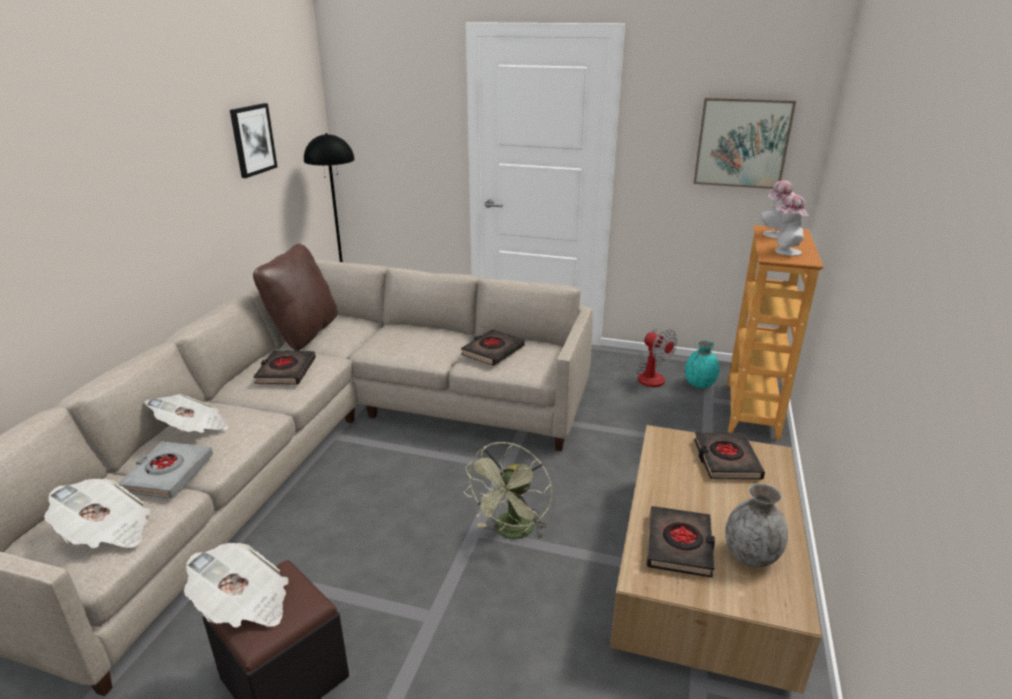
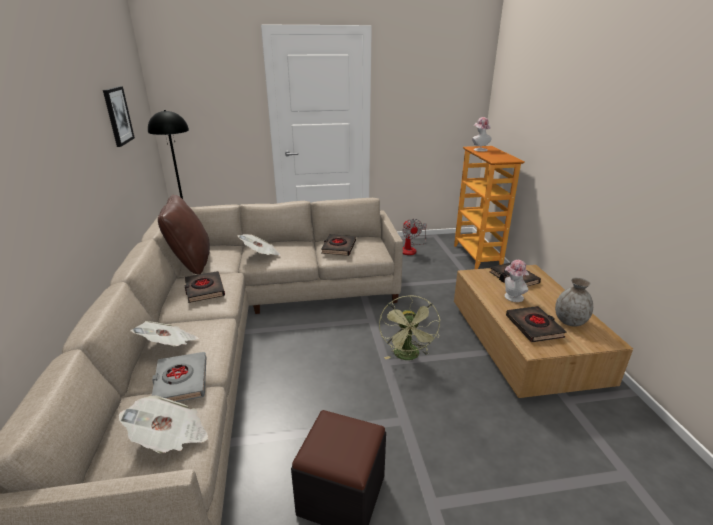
camera: 25 degrees left, 0 degrees up
(244, 605) = (324, 448): newspaper -> newspaper (261, 254)
(651, 375) = (411, 249): fan -> fan turned 45 degrees clockwise
(699, 384) = (440, 248): turquoise vase -> none
(742, 143) = (445, 99): picture -> none
(784, 251) = (497, 157): hat -> hat (512, 298)

